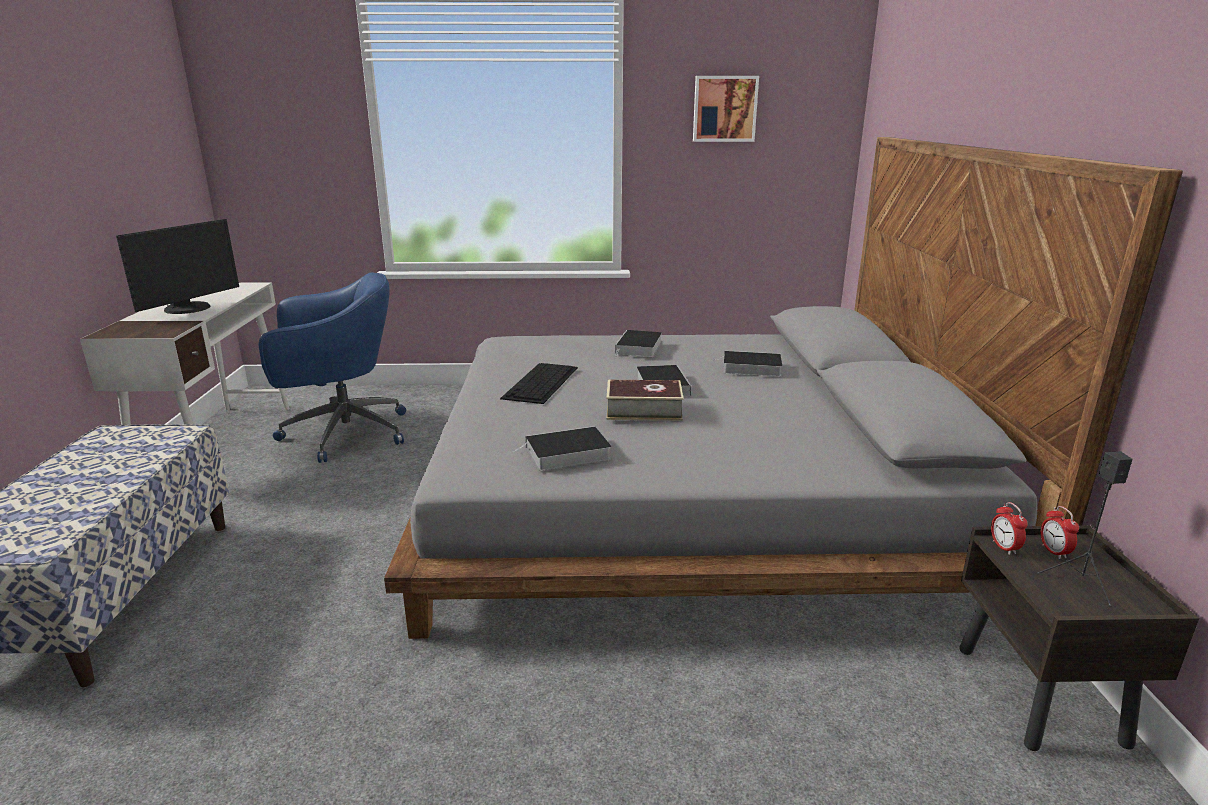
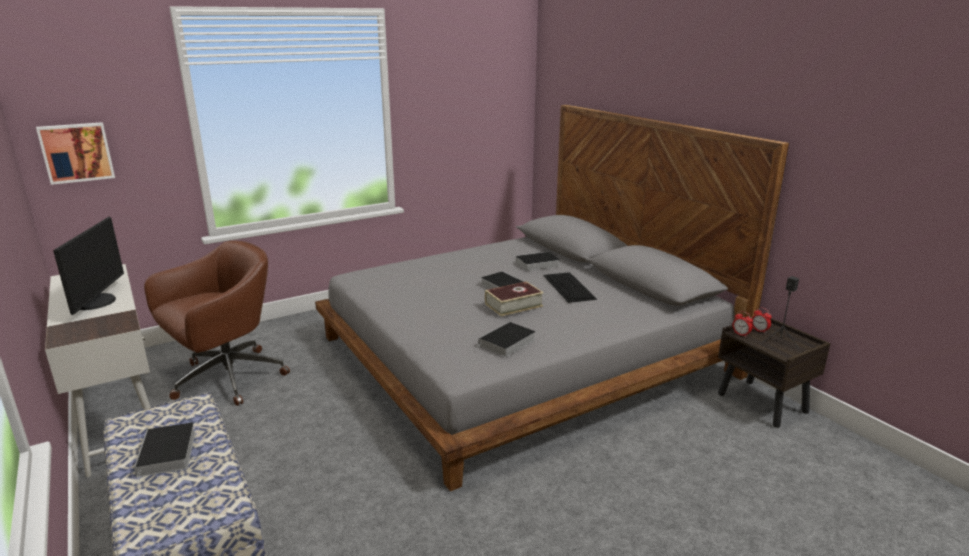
camera: 30 degrees left, 0 degrees up
(342, 433) = (226, 379): blue office chair -> brown office chair
(541, 383) = (426, 302): keyboard -> keyboard (569, 287)
(639, 348) = (456, 264): book -> book (167, 454)
(724, 109) = (455, 88): picture -> picture (77, 152)

